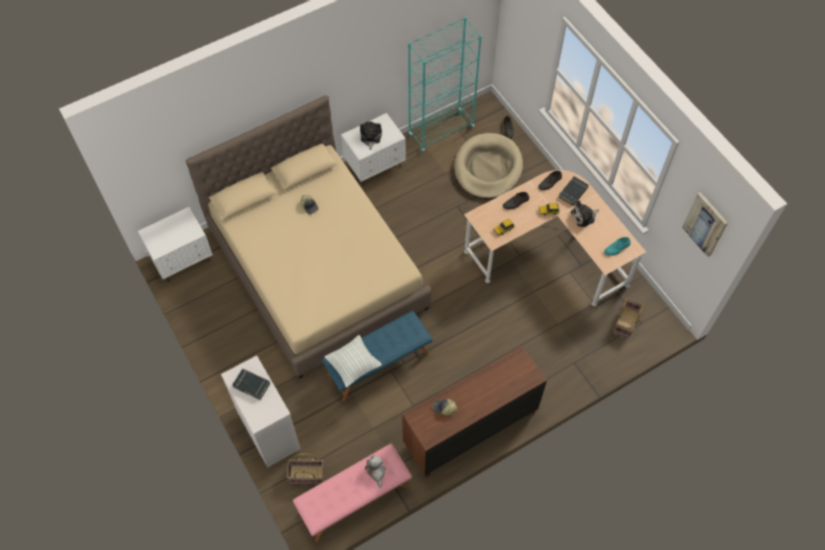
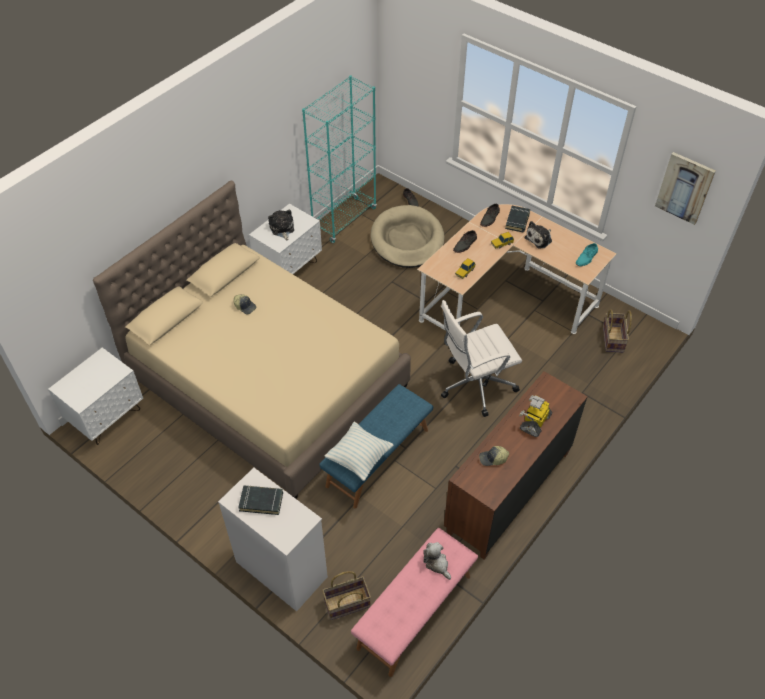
camera: 20 degrees left, 10 degrees down
(485, 326) = (475, 385): none -> white office chair
(492, 388) = (534, 422): none -> toy robot

